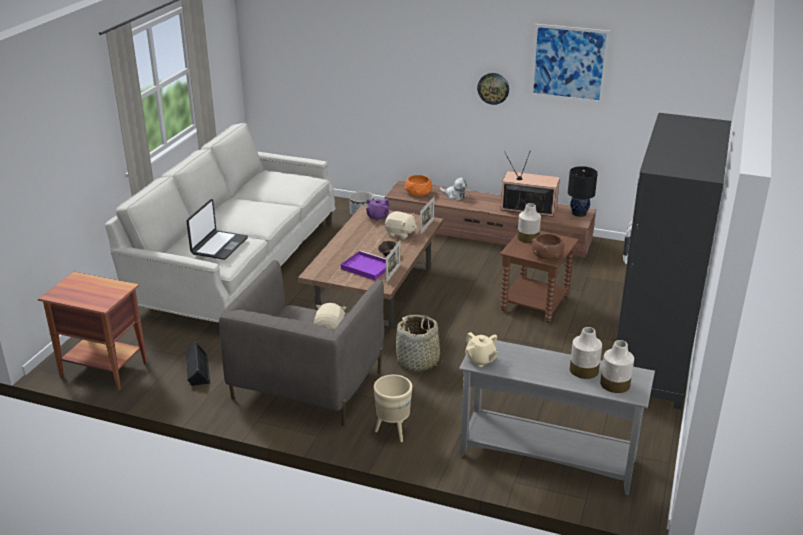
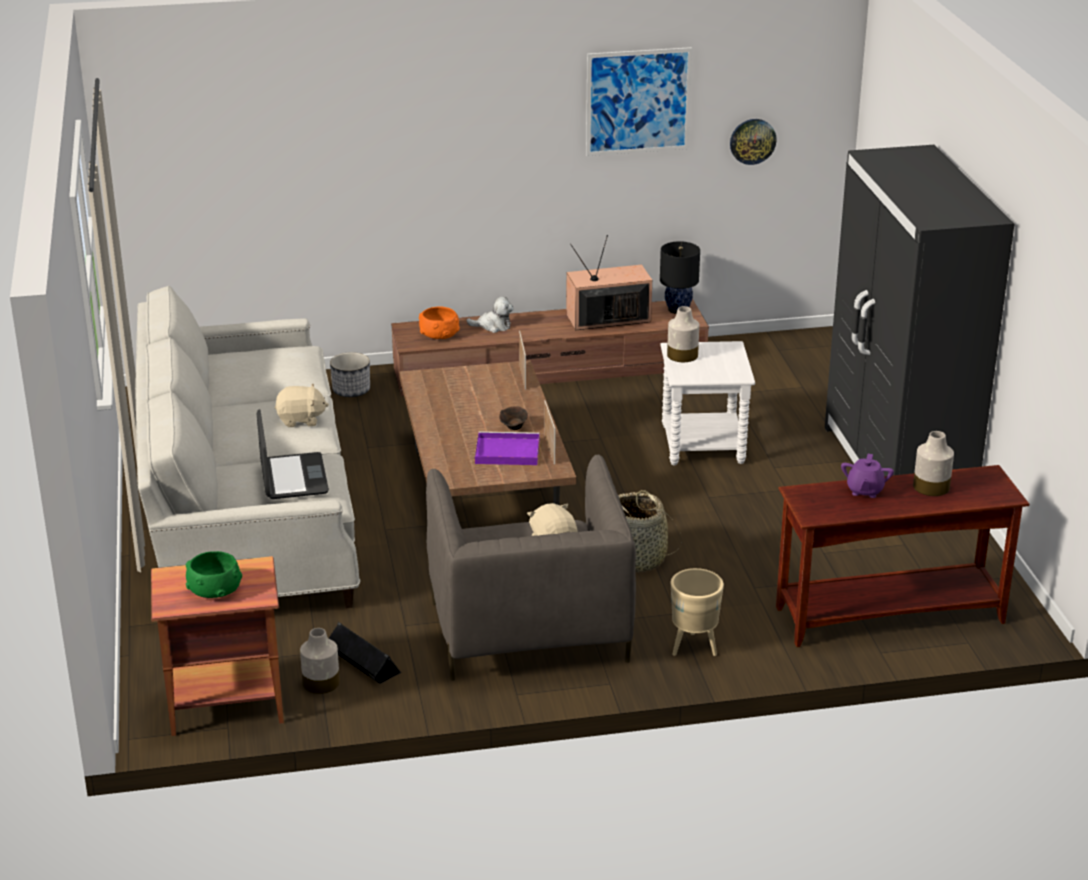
camera: 30 degrees left, 0 degrees up
(86, 292) = (214, 589): none -> green bowl
(377, 217) = (441, 381): purple teapot -> purple teapot (864, 490)
(400, 234) = (498, 395): beige plush toy -> beige plush toy (301, 420)
(480, 360) = (815, 510): beige teapot -> none
(493, 88) = (530, 155): wall clock -> wall clock (752, 141)
(535, 304) = (704, 445): brown side table -> white side table
(546, 255) = (728, 371): brown bowl -> none
(546, 458) = (888, 615): grey console table -> brown console table
(614, 383) = (975, 491): beige vase -> beige vase (320, 682)

